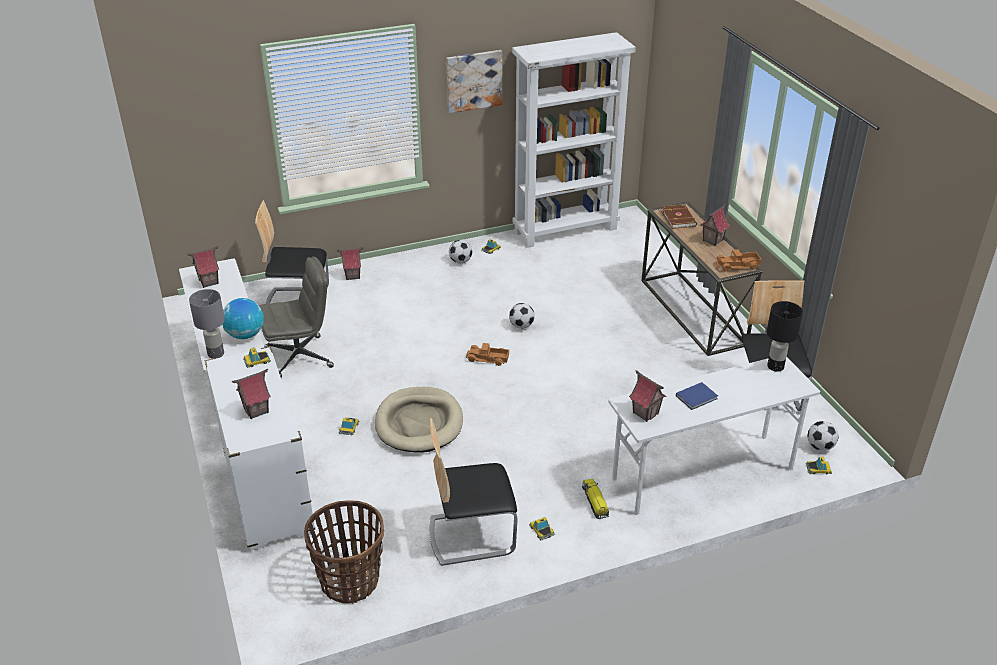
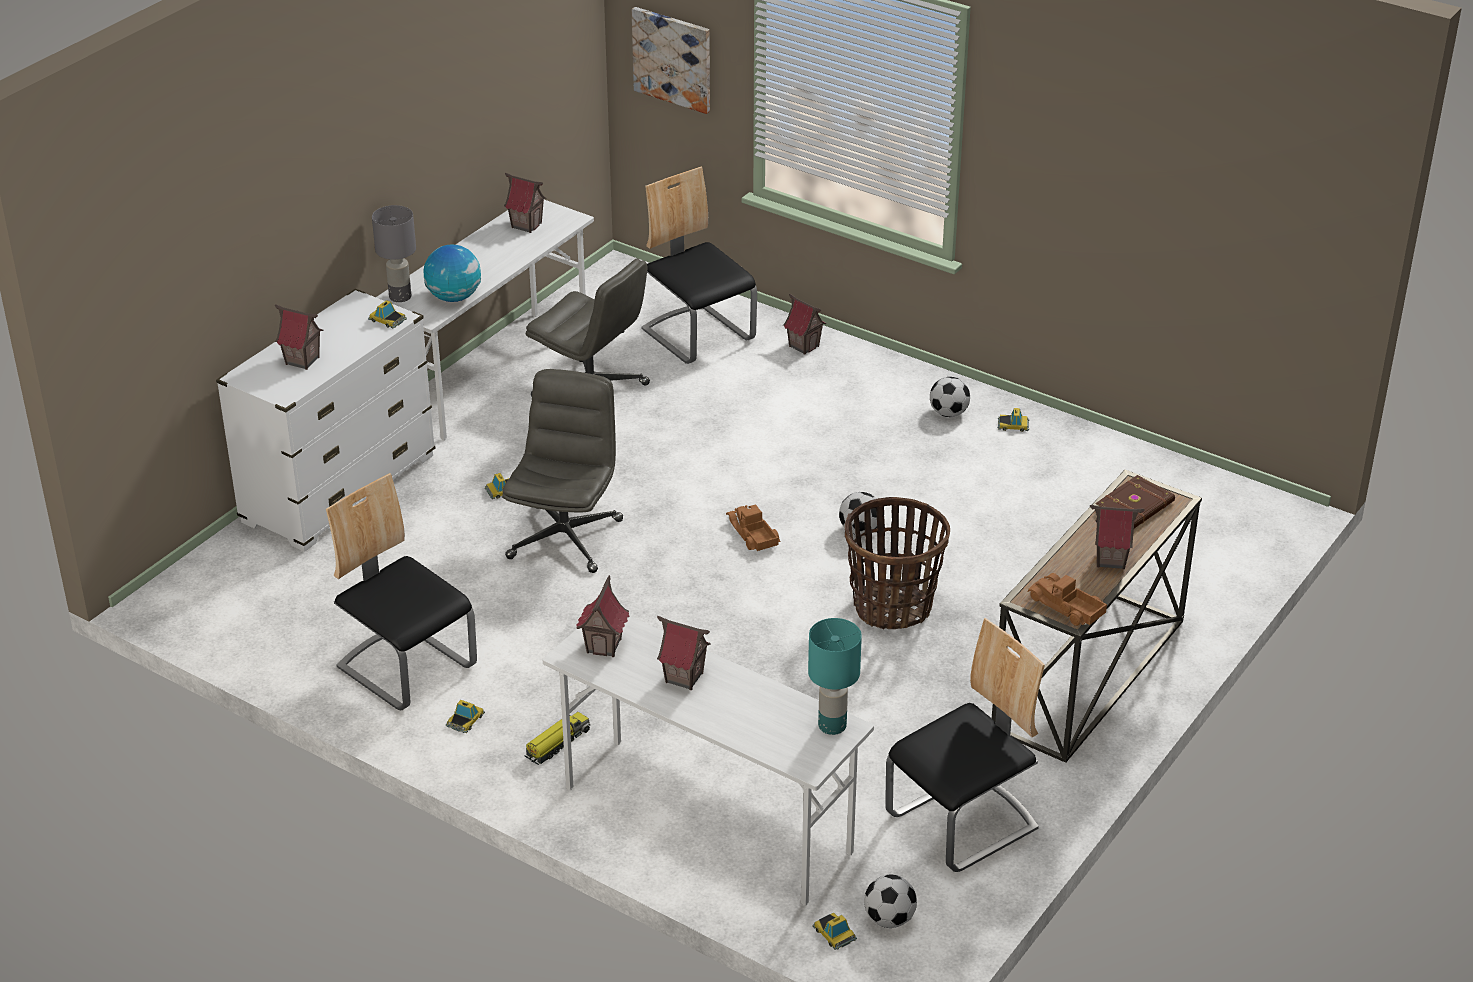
camera: 55 degrees right, 0 degrees up
(350, 581) = (257, 612): basket -> basket (892, 607)
(419, 423) = (565, 538): beige dog bed -> grey office chair
(474, 80) = (1050, 137): picture -> picture (673, 59)
(566, 230) = (1156, 468): white bookcase -> none
(697, 397) = (684, 678): blue book -> toy house
(775, 366) = (832, 725): black table lamp -> turquoise table lamp

